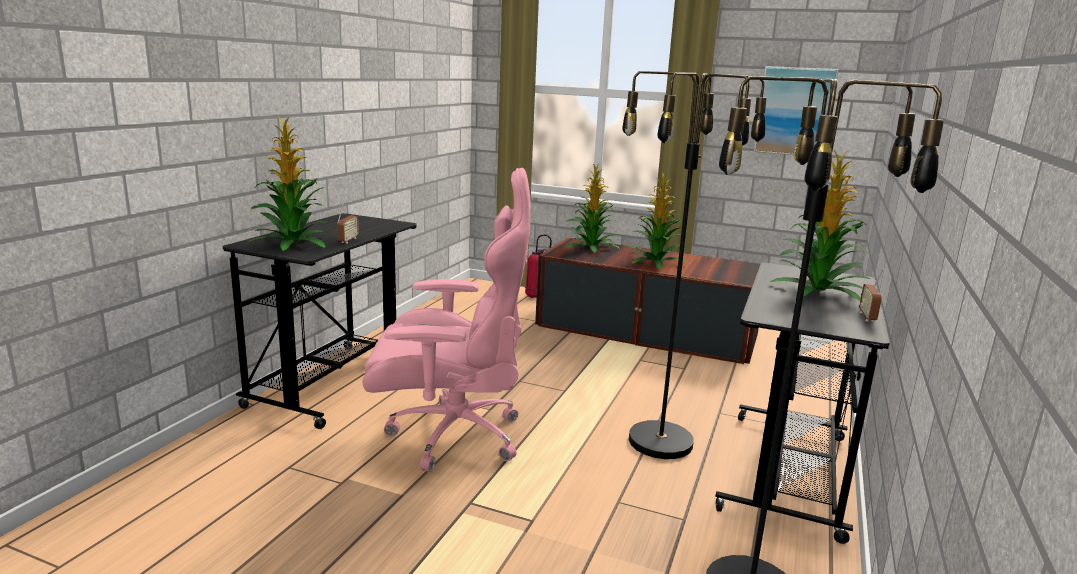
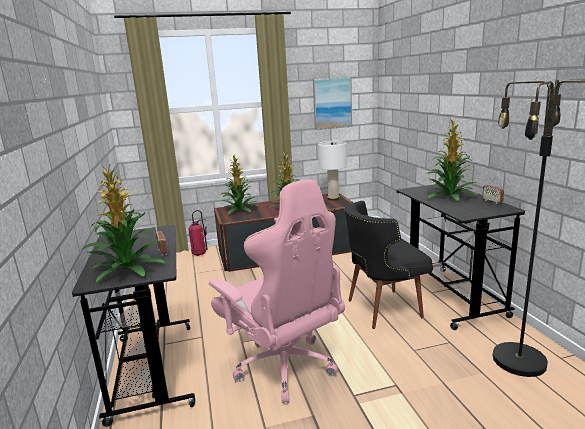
camera: 35 degrees left, 0 degrees up
(447, 436) = (281, 364): pink office chair -> pink office chair turned 90 degrees clockwise
(661, 443) = (384, 309): floor lamp -> black chair
(741, 270) = (333, 199): none -> white table lamp

